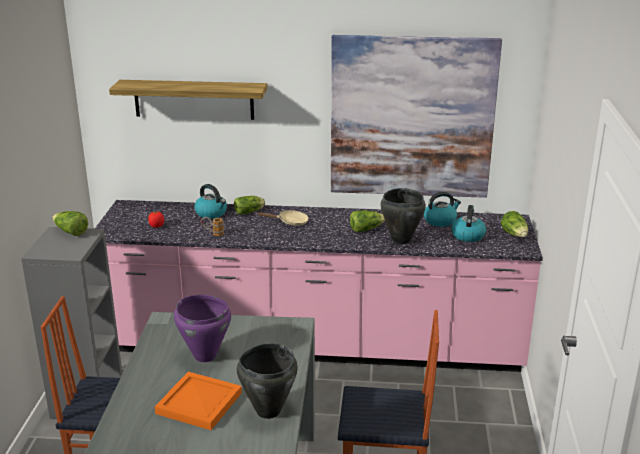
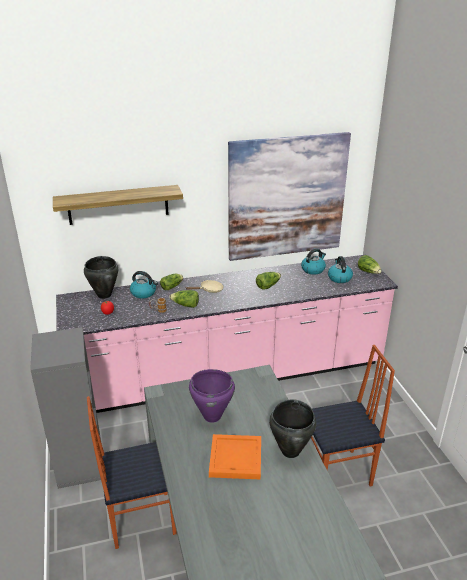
camera: 20 degrees left, 5 degrees up
(71, 232) = (56, 335): lettuce -> lettuce (185, 305)
(400, 240) = (298, 290): black cooking pot -> black cooking pot (104, 295)

